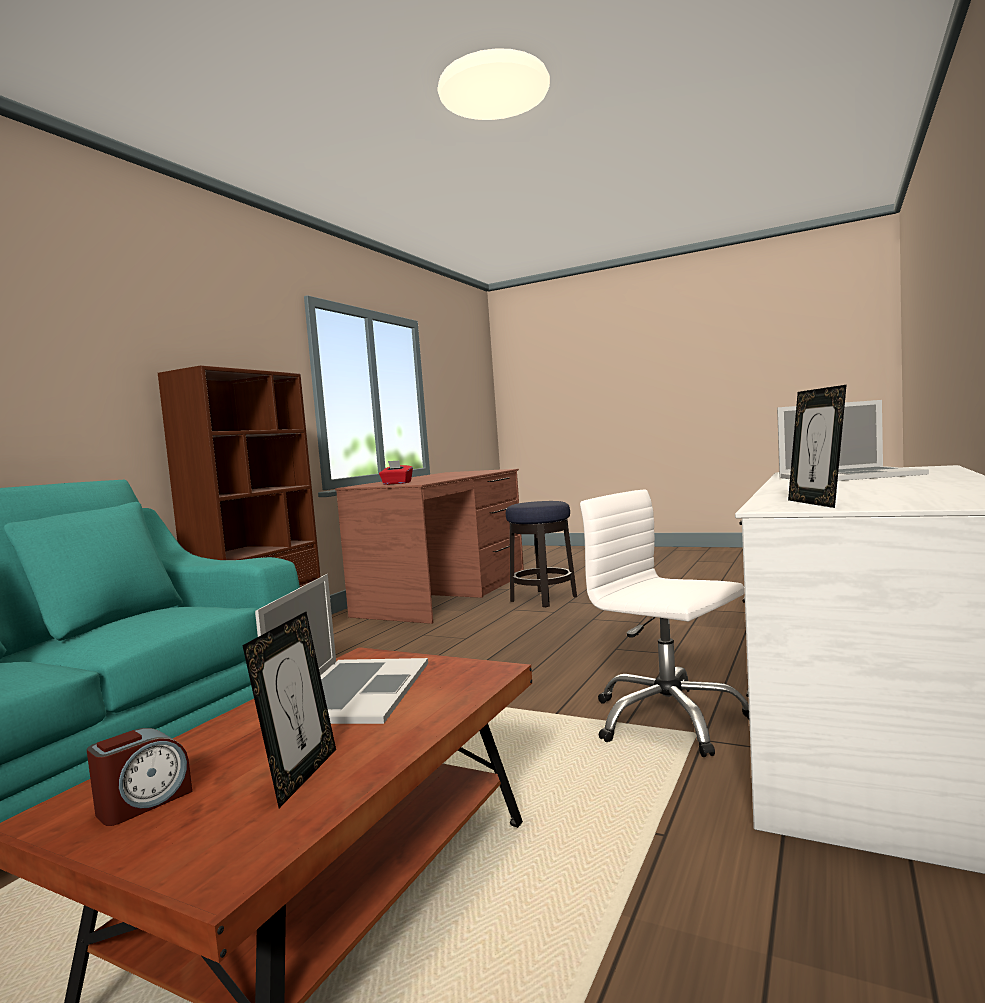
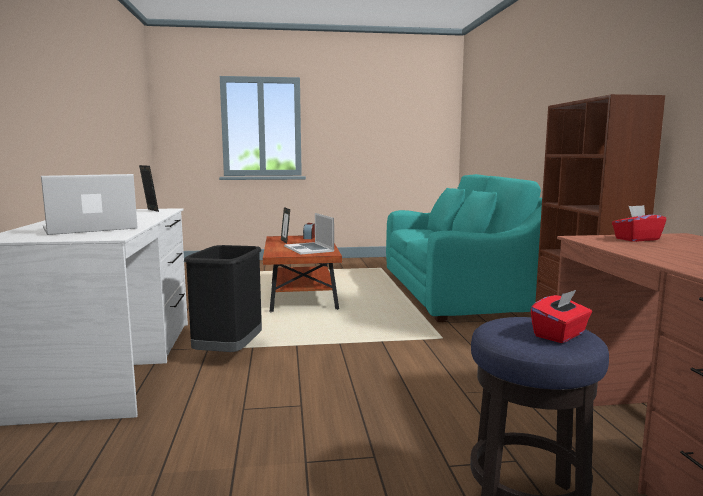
camera: 145 degrees right, 5 degrees up
(533, 502) = (560, 335): none -> red tissue box
(668, 720) = (229, 353): white office chair -> black trash can

